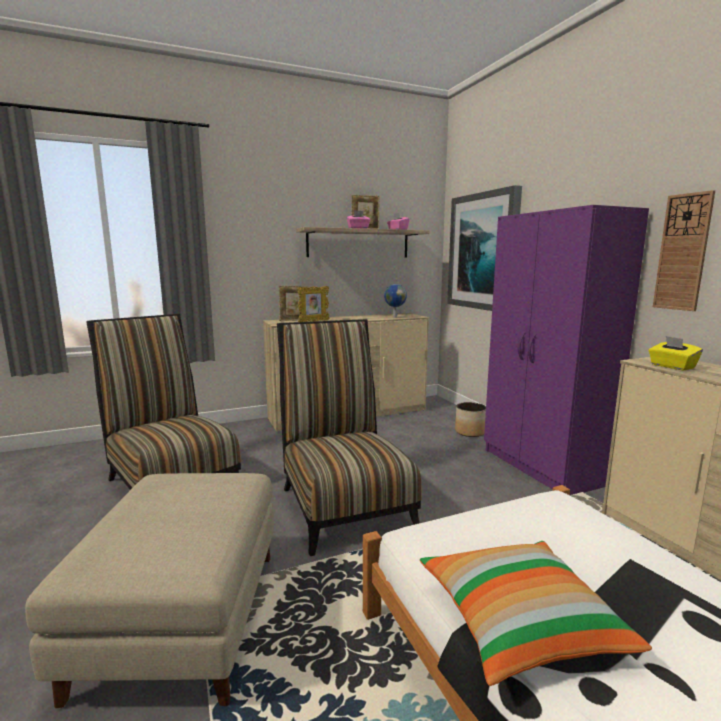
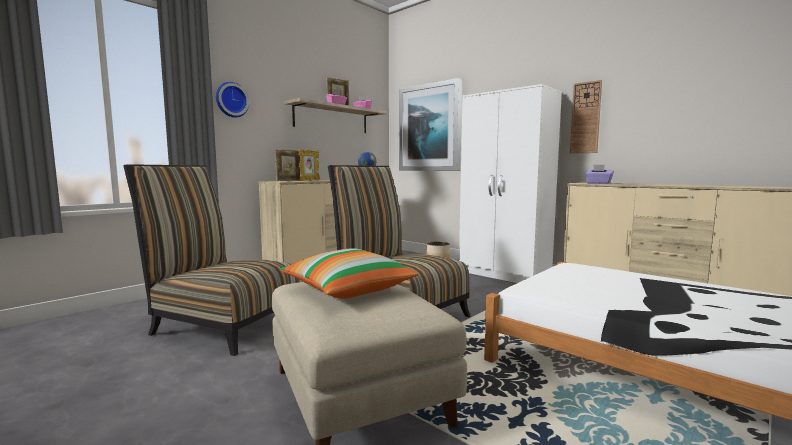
camera: 25 degrees left, 5 degrees down
(233, 234) = (231, 100): none -> wall clock
(518, 623) = (631, 305): pillow -> pillow (348, 290)
(543, 467) = (504, 275): purple wardrobe -> white wardrobe
(672, 366) = (598, 183): yellow tissue box -> purple tissue box

